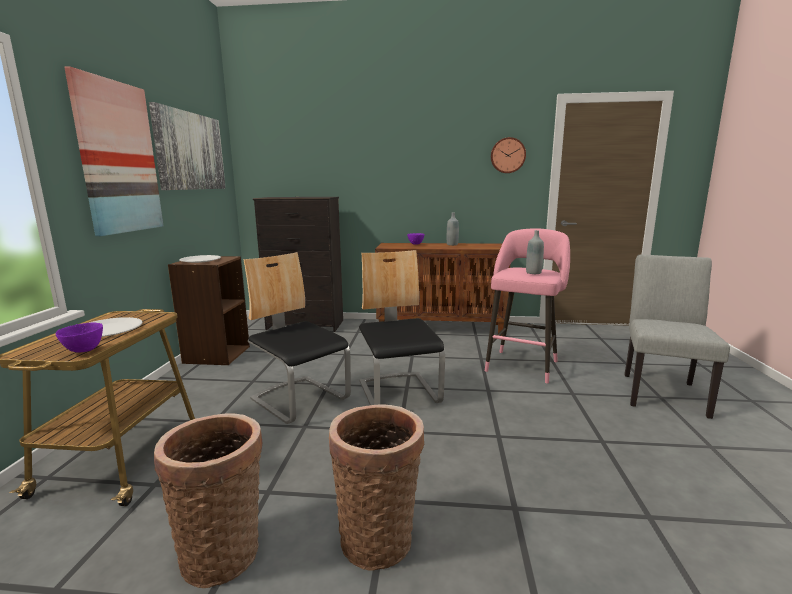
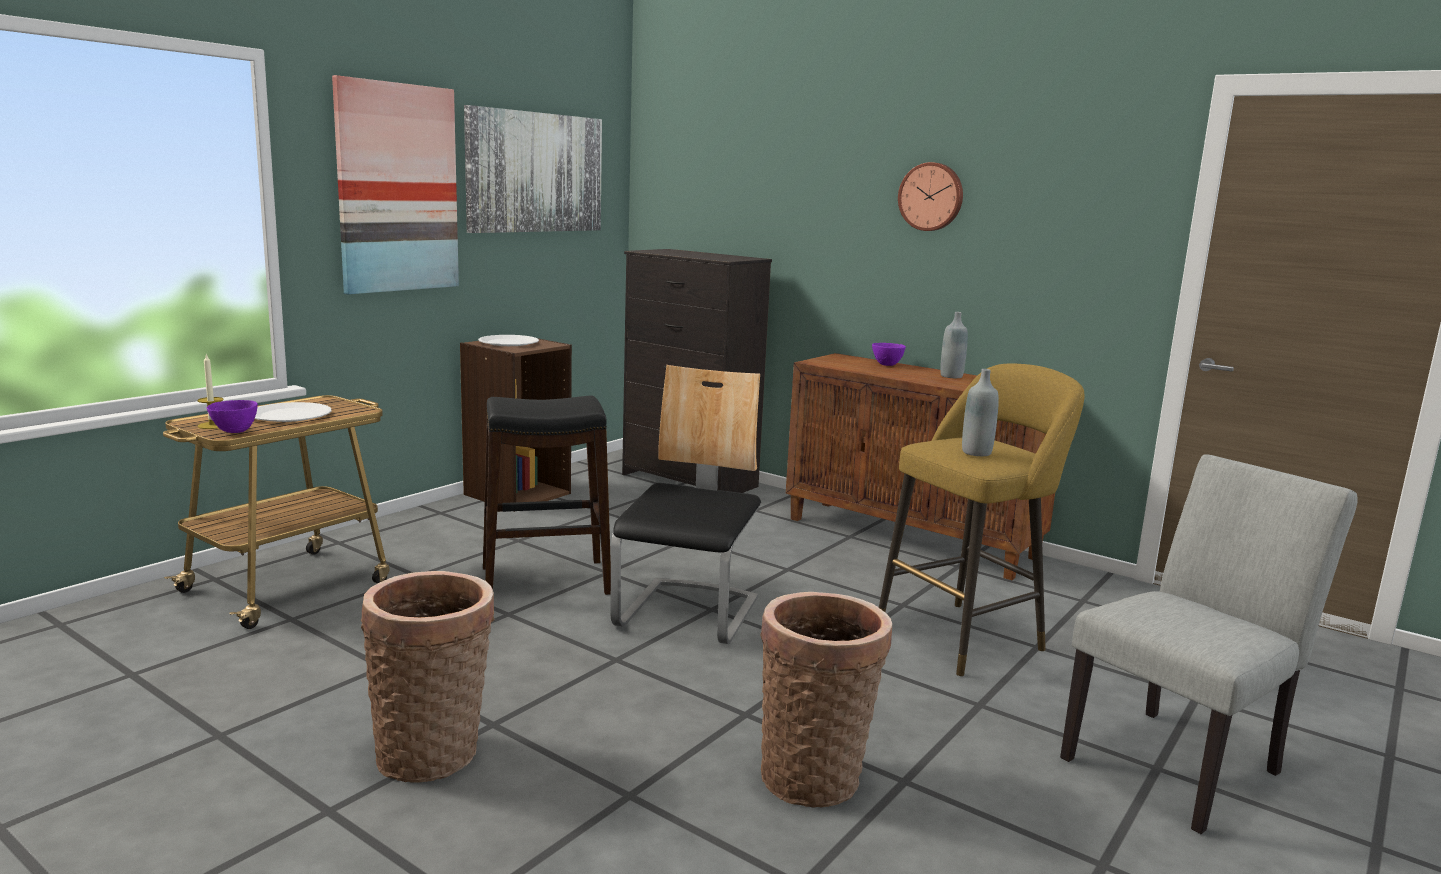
camera: 30 degrees right, 0 degrees up
(50, 351) = (212, 425): none -> candle
(223, 550) = (281, 701): basket -> basket (814, 775)
(300, 399) = (546, 580): chair -> black stool
(507, 155) = (1093, 204): wall clock -> wall clock (931, 197)
(523, 364) = (966, 635): pink stool -> yellow stool

